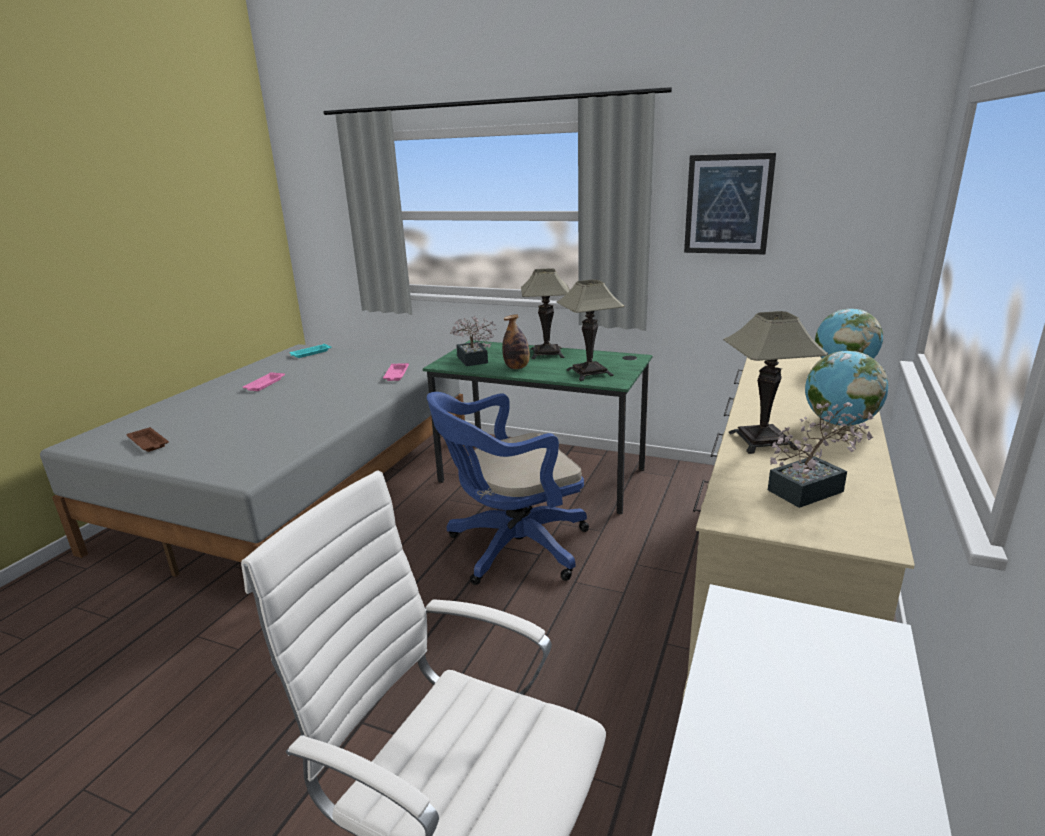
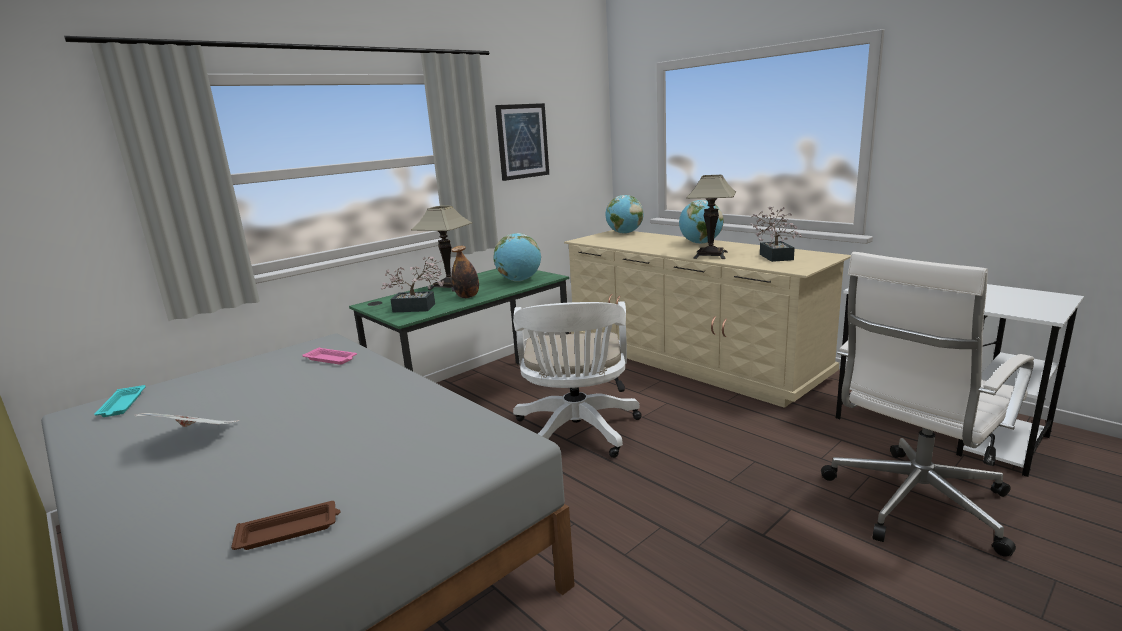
camera: 65 degrees left, 5 degrees down
(264, 385) = (195, 438): pink tray -> newspaper
(511, 548) = (577, 433): blue office chair -> white office chair
(589, 373) = (519, 280): table lamp -> globe

